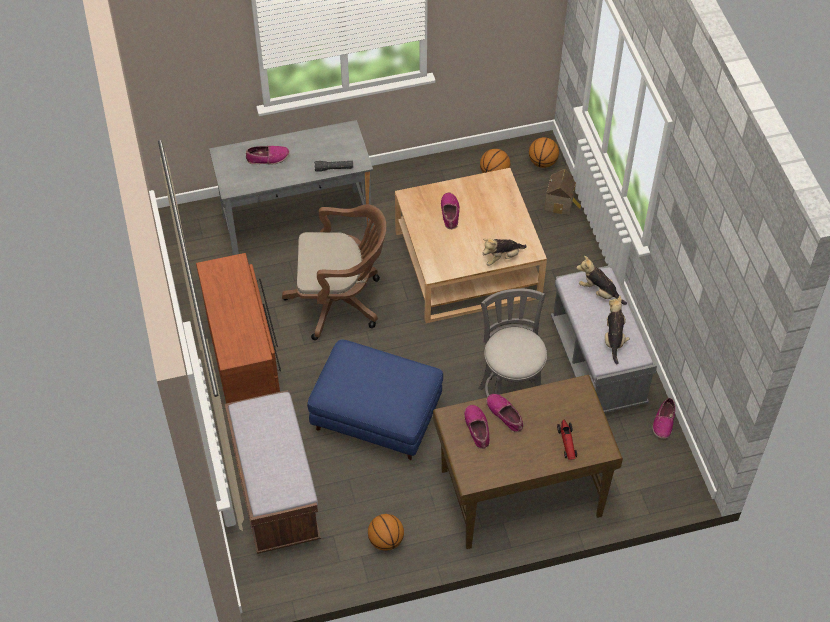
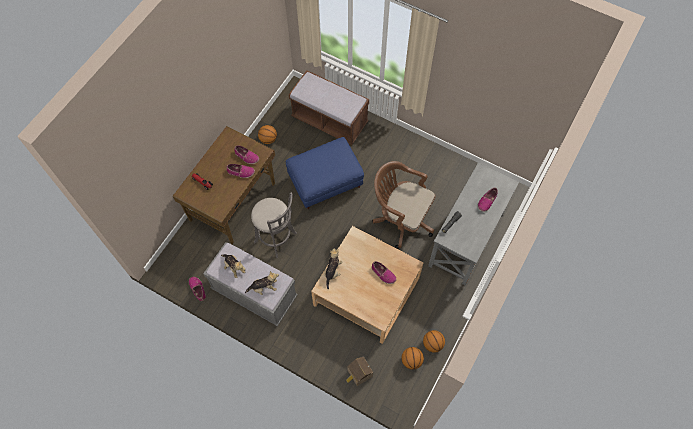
camera: 135 degrees right, 10 degrees up
(245, 362) = (404, 157): brown dresser -> none
(340, 301) = (400, 219): brown office chair -> brown office chair turned 75 degrees clockwise
(543, 162) = (395, 394): basketball -> basketball (432, 344)

